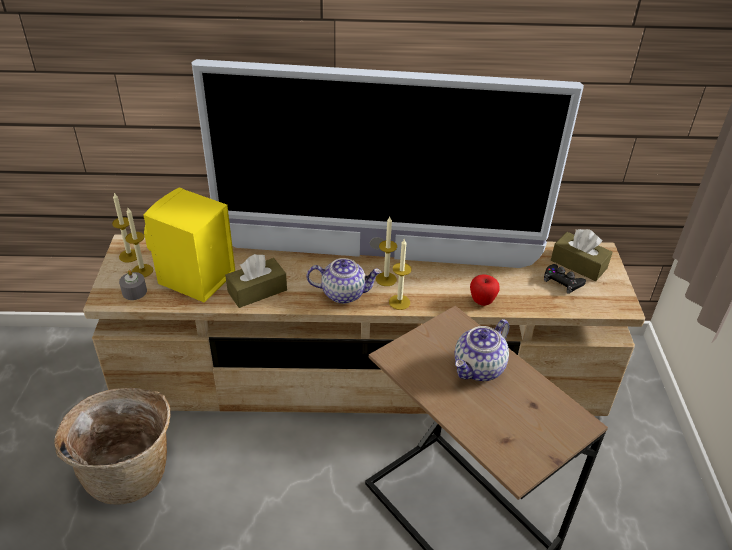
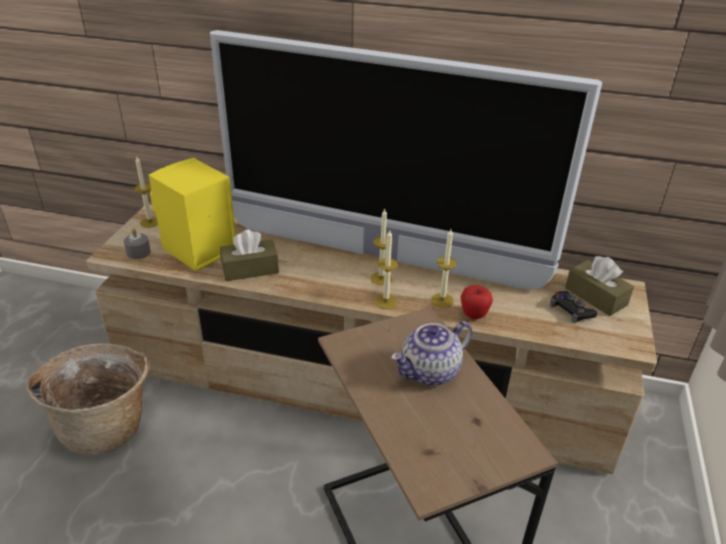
camera: 15 degrees right, 5 degrees down
(142, 271) = (154, 236): candle -> candle (442, 300)
(344, 293) = (333, 284): teapot -> none

